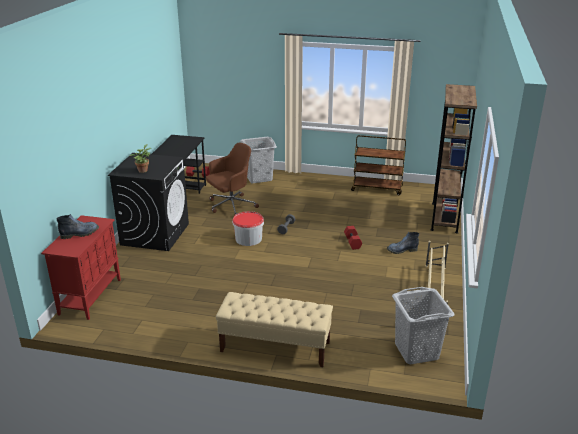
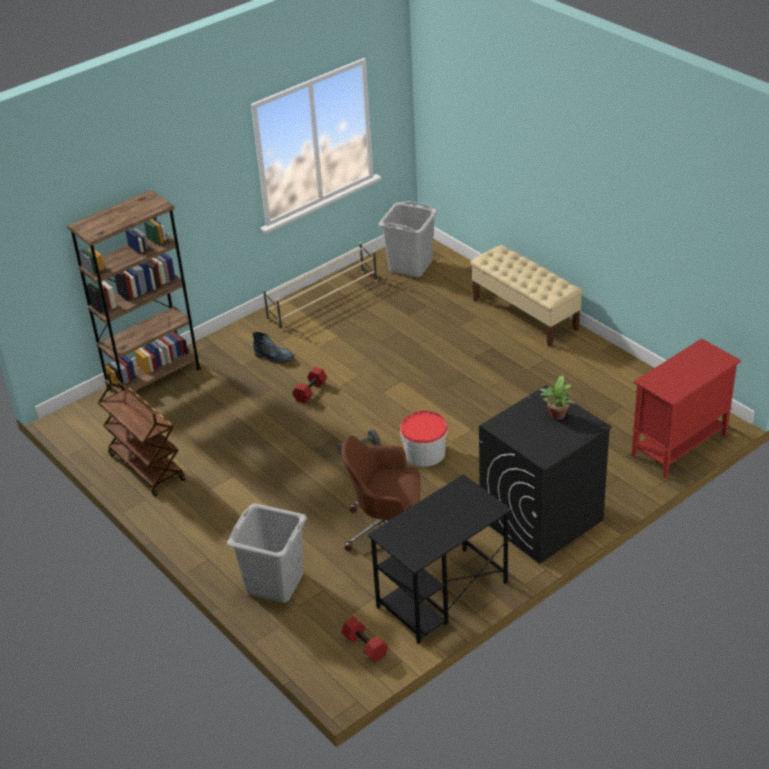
camera: 140 degrees left, 10 degrees up
(80, 233) = (685, 371): boot -> none

